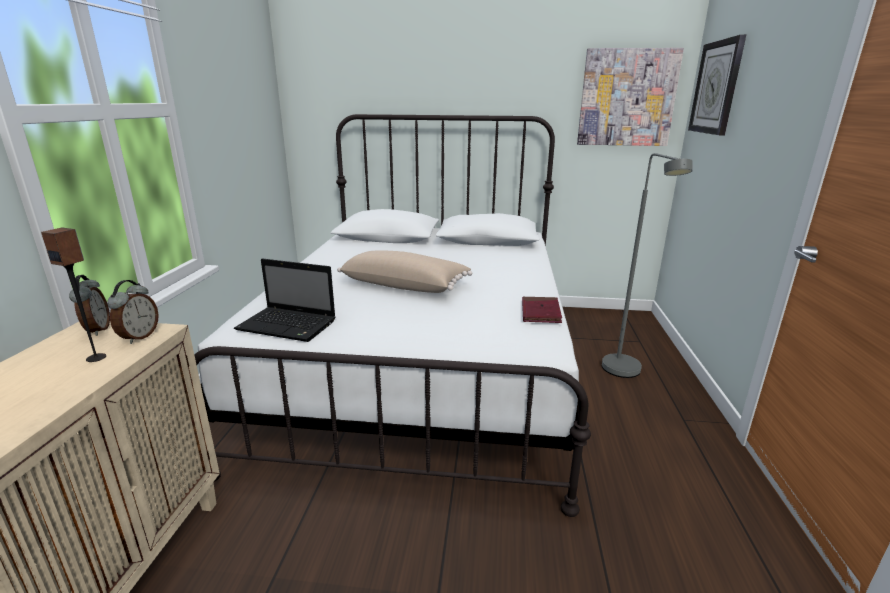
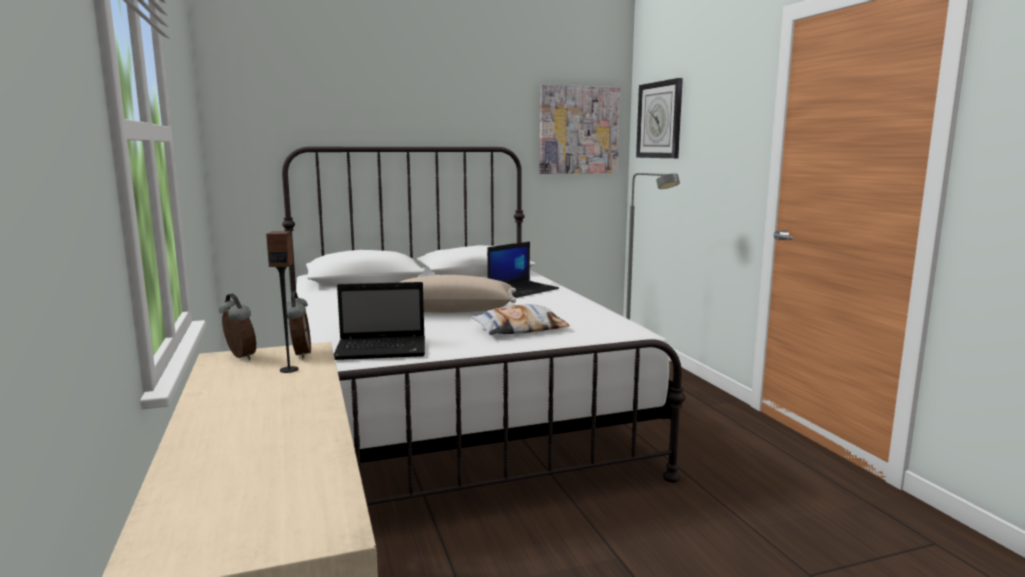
camera: 25 degrees left, 10 degrees down
(436, 322) = (520, 329): none -> pillow
(502, 268) = (523, 290): none -> laptop
(540, 312) = (598, 312): red book -> none

